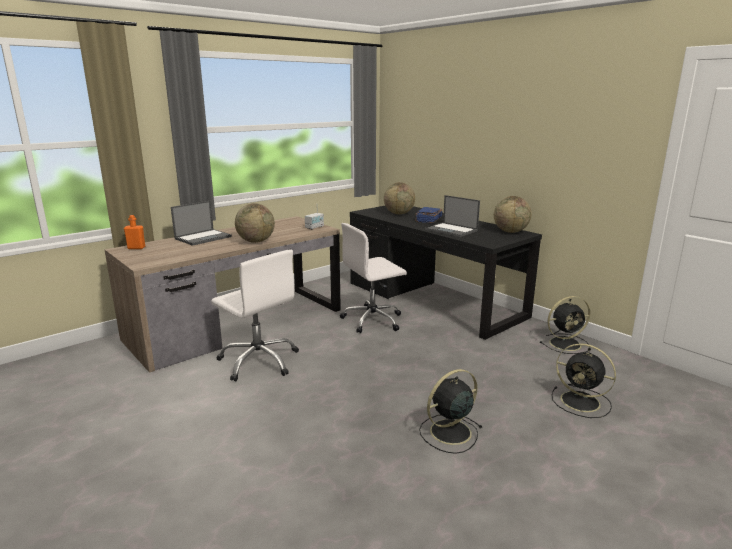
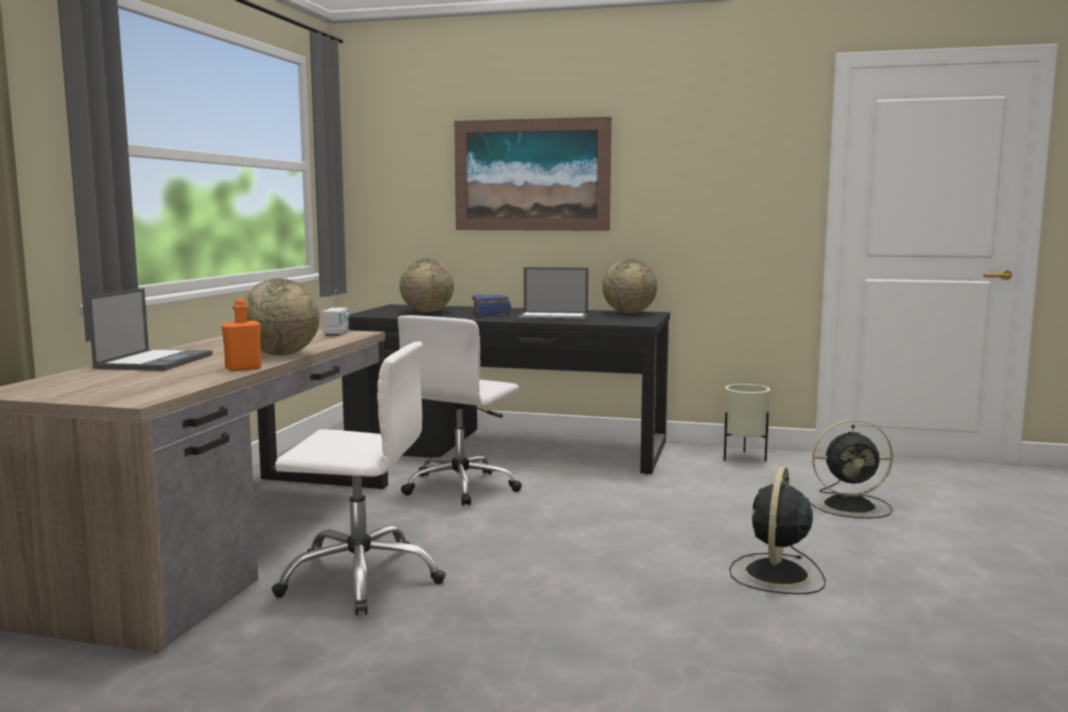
camera: 35 degrees left, 10 degrees down
(136, 248) = (39, 386): orange bottle -> orange bottle (243, 368)
(471, 132) = (531, 175): none -> picture
(566, 343) = (744, 458): black fan -> beige planter

